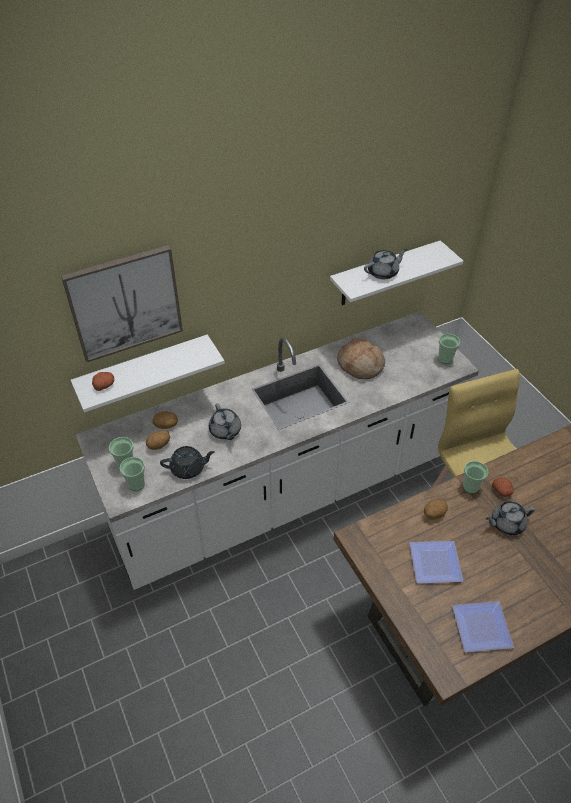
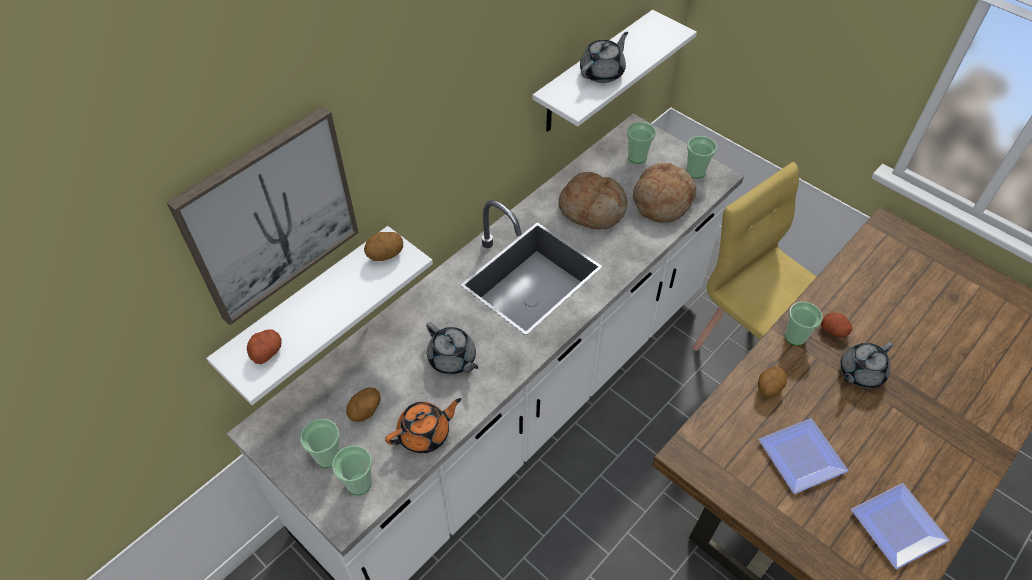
camera: 20 degrees left, 5 degrees up
(166, 425) = (362, 376): potato -> potato (385, 255)
(188, 468) = (425, 433): black teapot -> orange teapot
(408, 340) = (637, 157): none -> cup
(411, 371) = (661, 200): none -> bread

